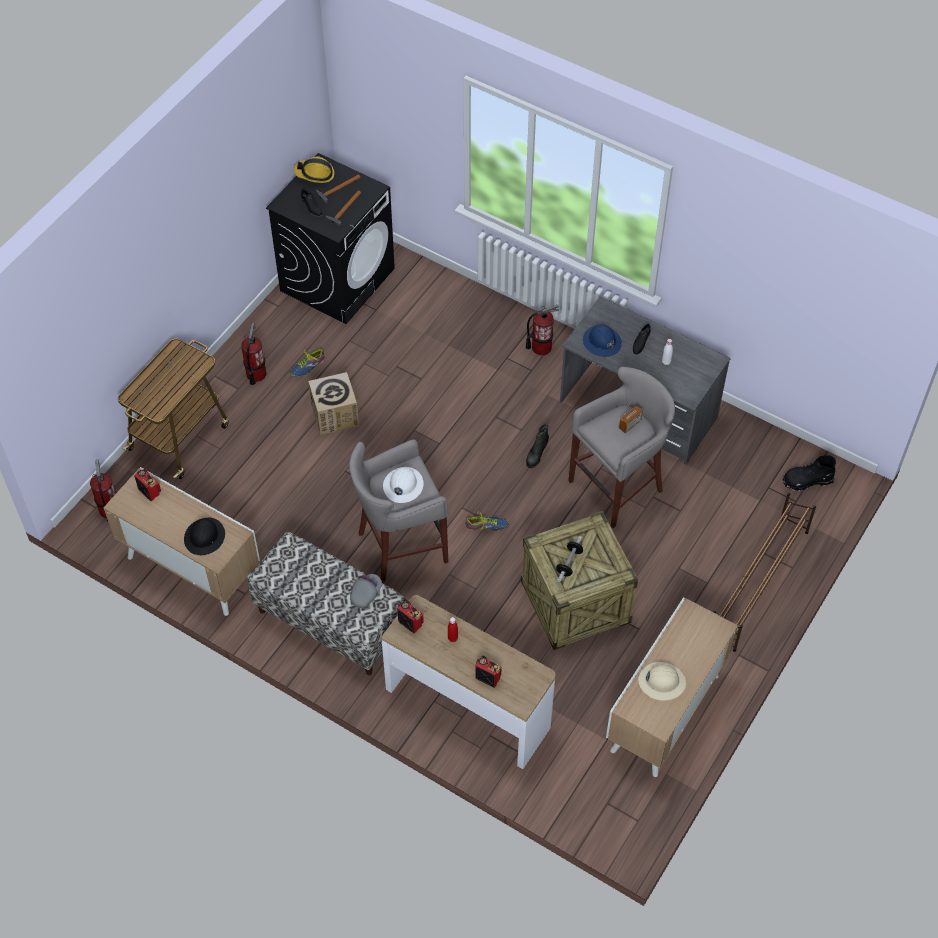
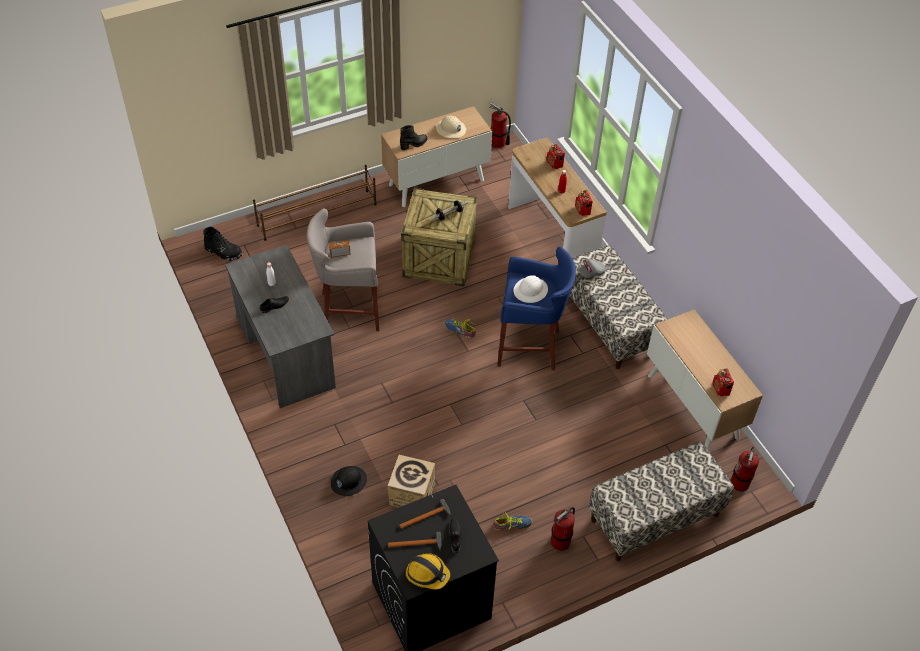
camera: 150 degrees left, 5 degrees down
(180, 436) = (654, 518): cart -> bench
(205, 537) = (692, 336): black hard hat -> black hard hat (348, 481)
(335, 415) = (516, 469): cardboard box -> cardboard box (411, 494)
(400, 546) = (530, 347): grey stool -> blue stool
(536, 455) = (386, 359): black boot -> black boot (414, 144)
(541, 347) = (311, 438): fire extinguisher -> fire extinguisher (497, 143)
(601, 342) = (303, 320): blue hard hat -> none

